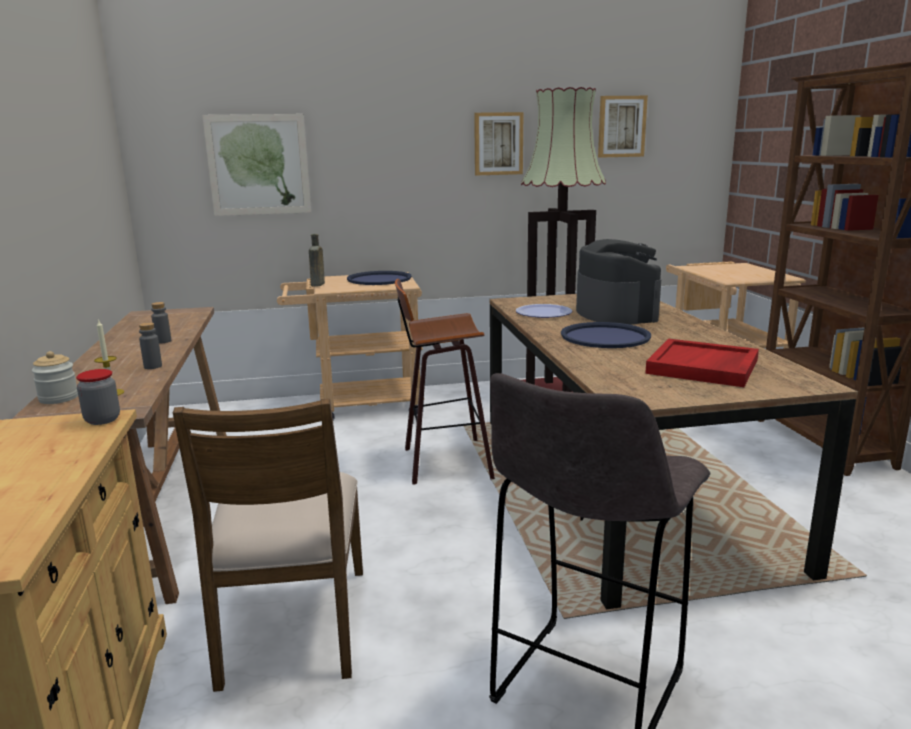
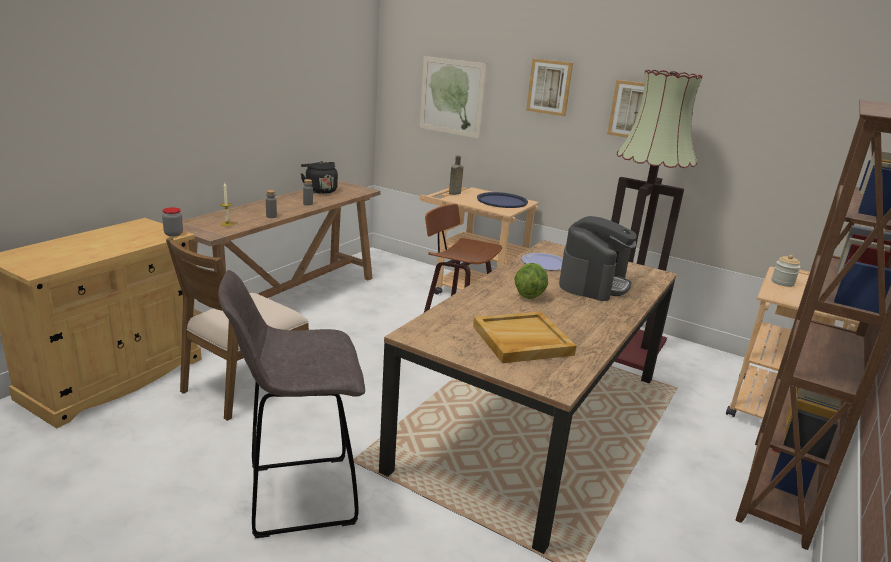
camera: 40 degrees right, 5 degrees up
(58, 398) = (207, 218): jar -> jar (782, 282)
(137, 326) = (320, 190): none -> black kettle
(605, 337) = (529, 295): blue tray -> lettuce
(621, 126) = (765, 113): picture -> picture (549, 87)
(703, 367) = (521, 340): red tray -> beige tray

